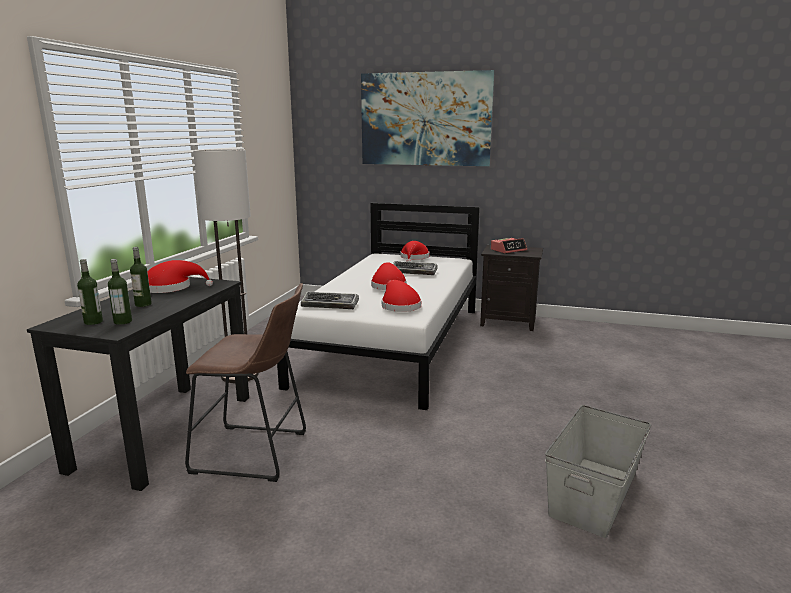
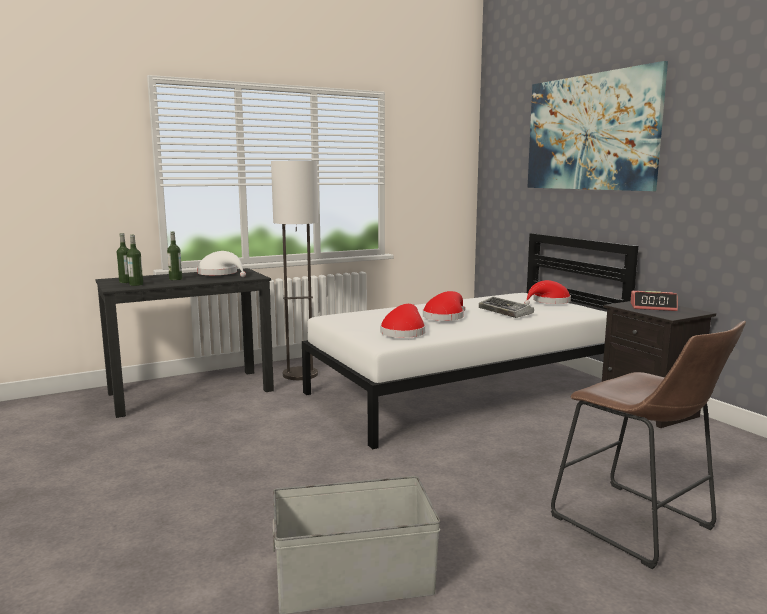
camera: 45 degrees right, 5 degrees down
(171, 288) = (220, 274): red hat -> white hat
(256, 453) = (204, 425): brown stool -> brown stool (638, 526)
(331, 305) = (354, 319): keyboard -> none

